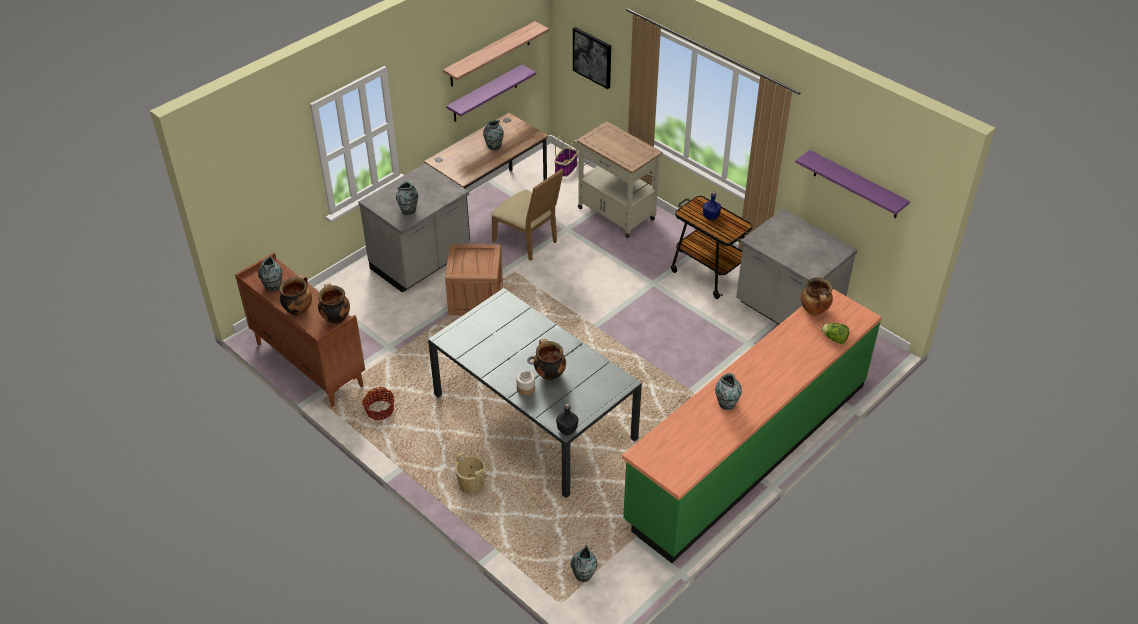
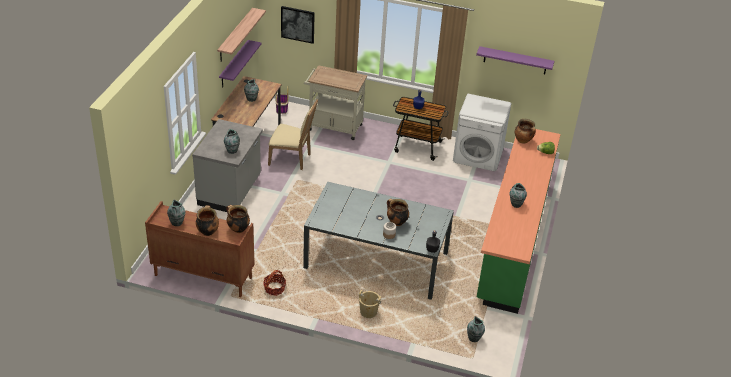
camera: 30 degrees left, 5 degrees down
(476, 298) = (284, 202): crate -> none
(787, 312) = (478, 156): grey counter -> white washing machine

